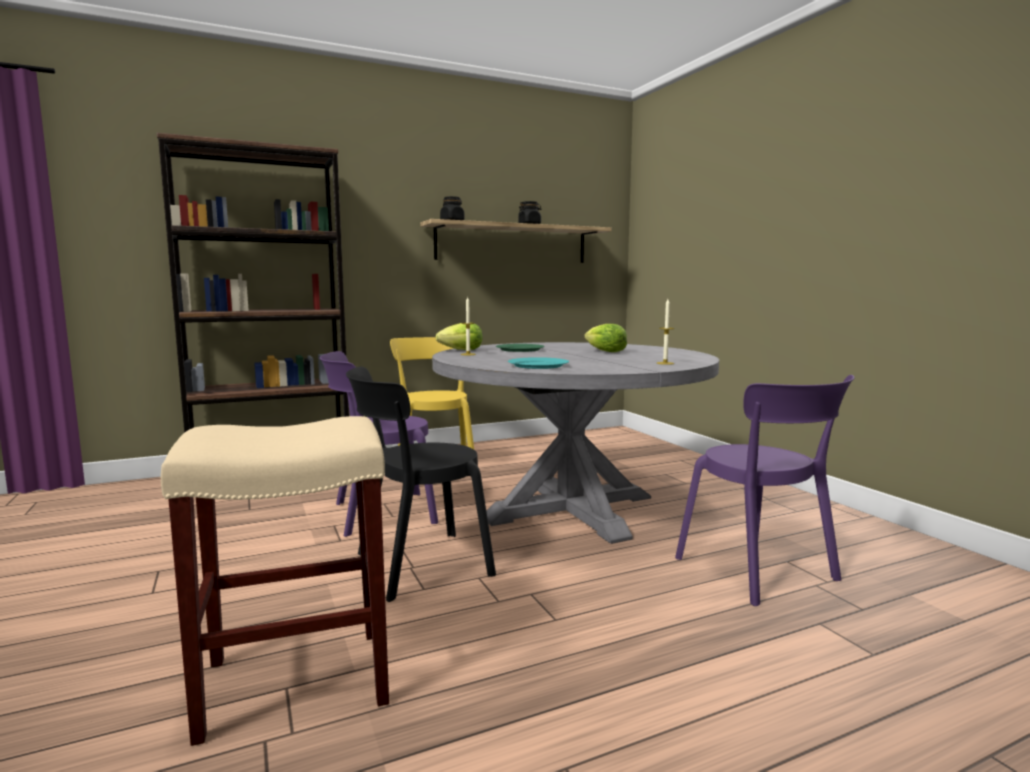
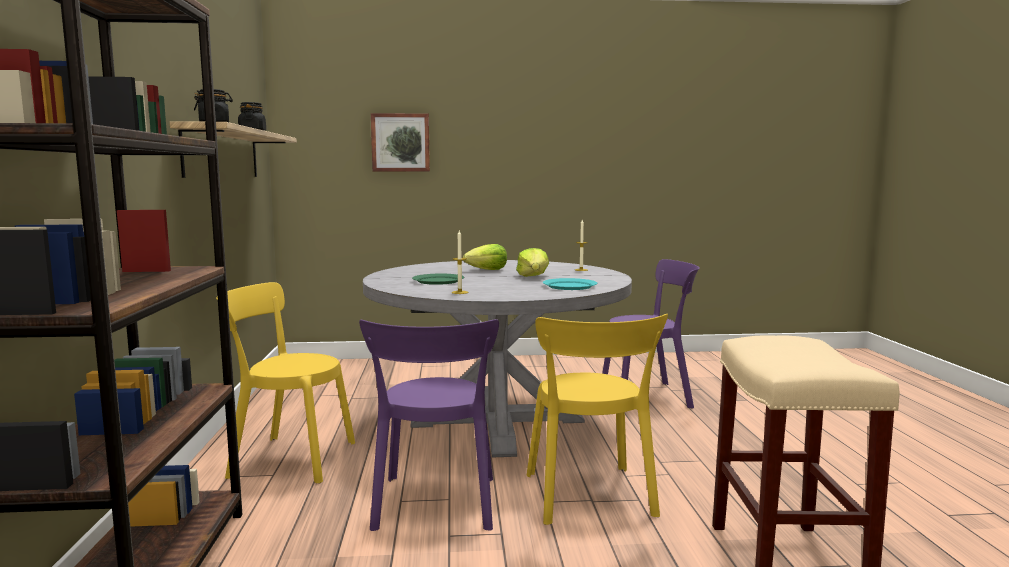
camera: 70 degrees left, 0 degrees up
(417, 565) = (590, 498): black chair -> yellow chair
(461, 350) = (417, 291): lettuce -> lettuce (533, 276)
(707, 223) = (400, 142): none -> picture

